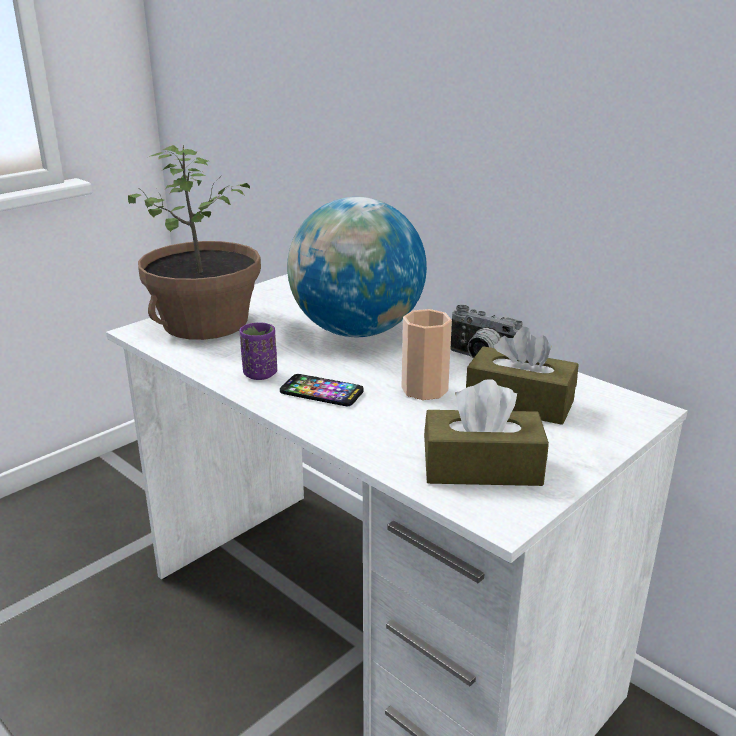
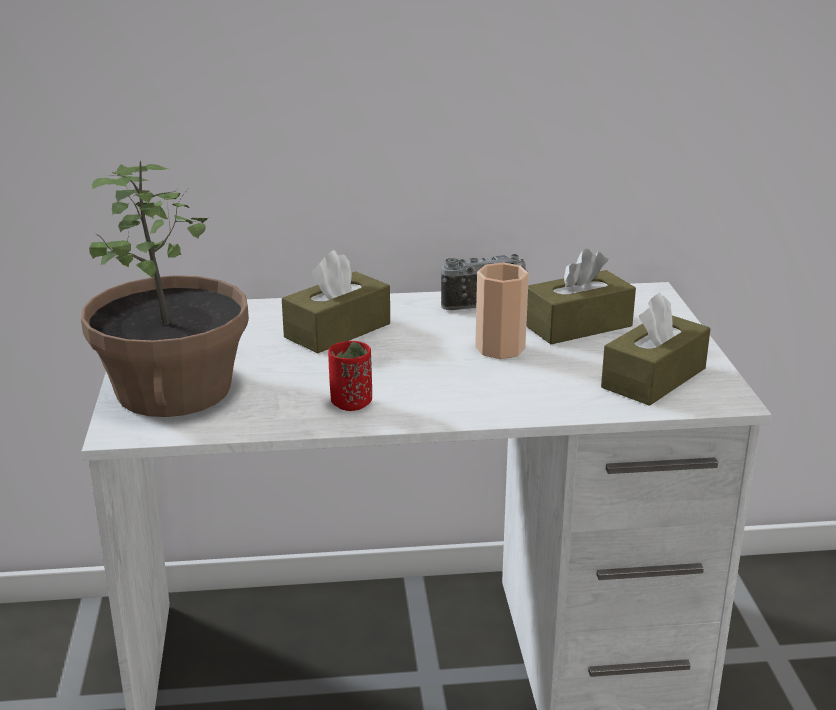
camera: 50 degrees left, 0 degrees up
(260, 374) = (351, 403): purple cup -> red cup
(321, 392) = (435, 389): phone -> none
(357, 331) = (337, 330): globe -> brown tissue box

